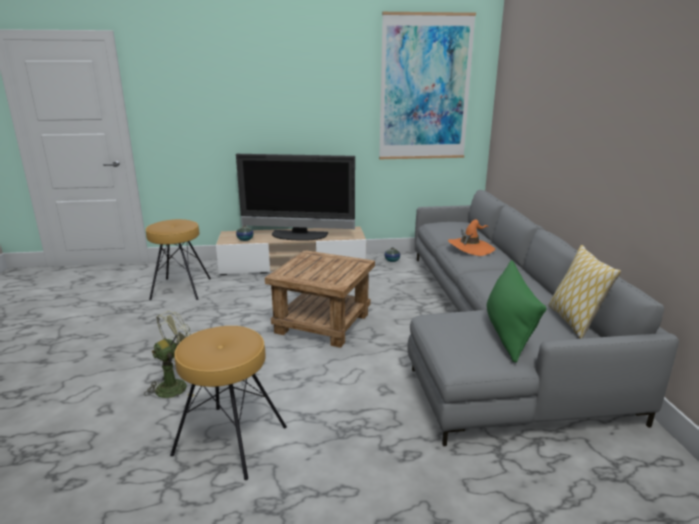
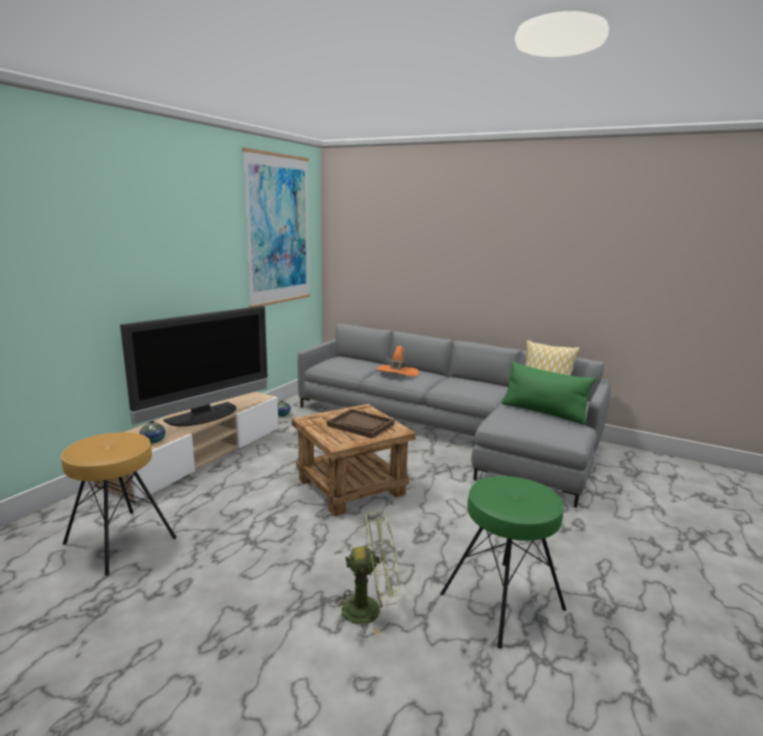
camera: 55 degrees left, 5 degrees down
(177, 385) = (370, 609): green fan -> green fan turned 90 degrees clockwise
(230, 441) = (503, 602): brown stool -> green stool
(326, 271) = (361, 425): none -> brown tray

